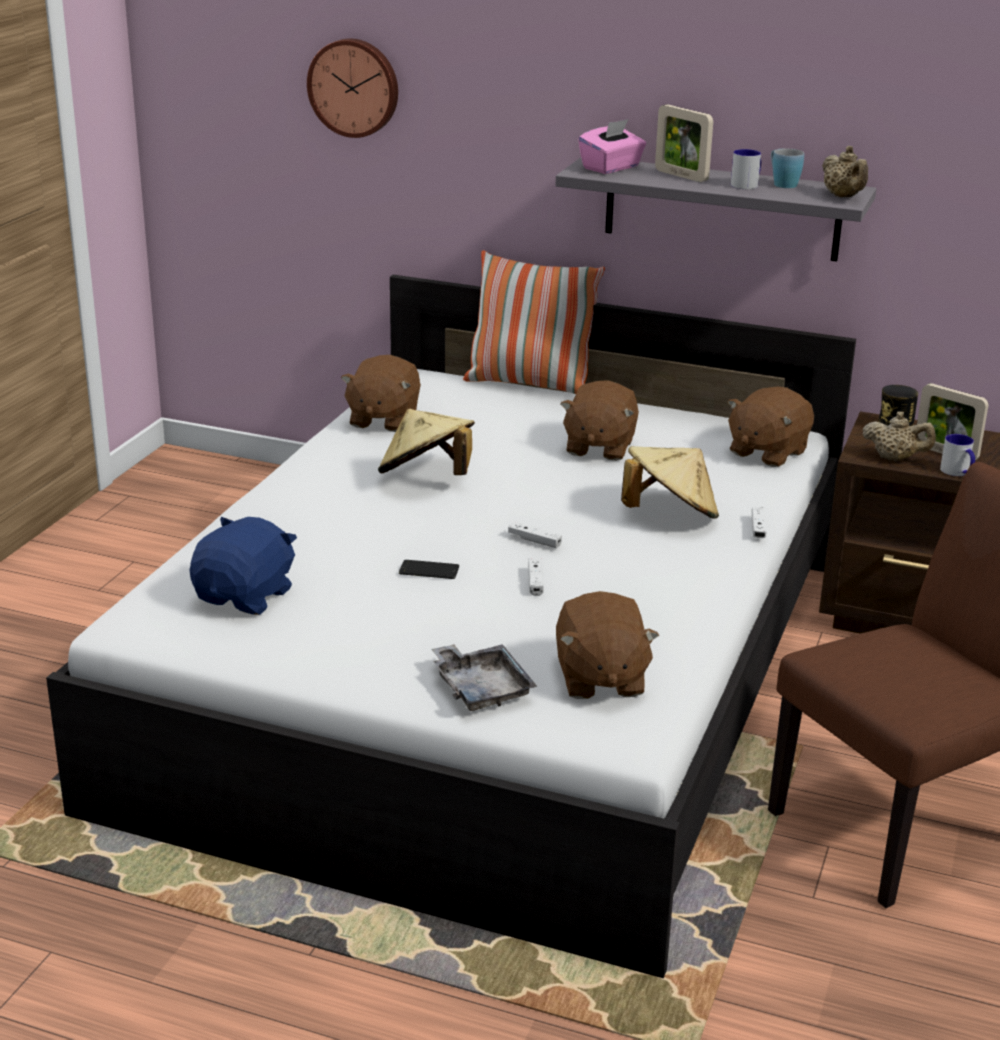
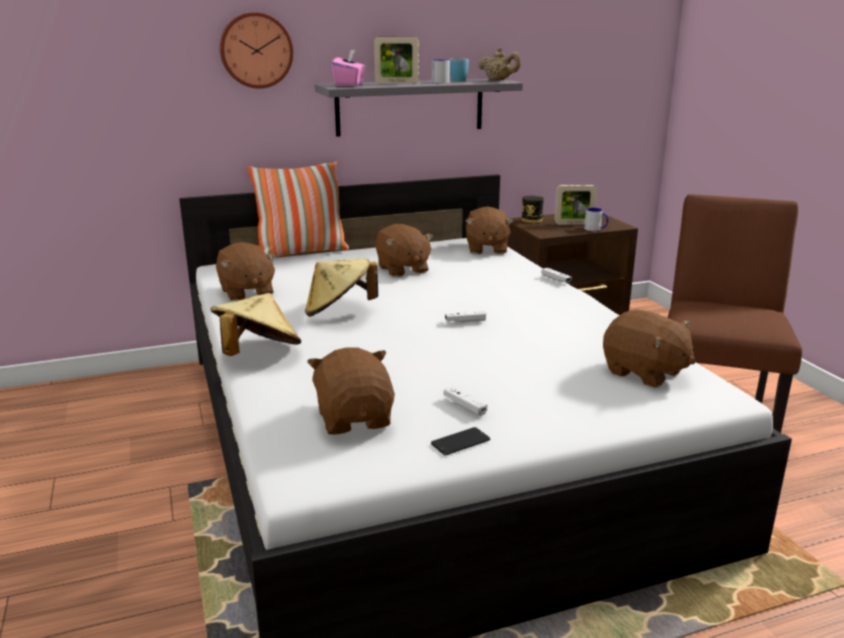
camera: 40 degrees left, 5 degrees down
(246, 596) = (355, 419): blue plush toy -> brown plush toy
(354, 87) = (125, 54): wall clock -> wall clock (256, 50)
(429, 570) = (441, 357): phone -> phone (460, 442)
(481, 688) = (603, 405): grey tray -> none
(535, 582) = (509, 340): white game controller -> white game controller (464, 406)
(670, 514) = (502, 287): beige hat -> beige hat (258, 353)
(895, 458) = (560, 231): beige teapot -> none

